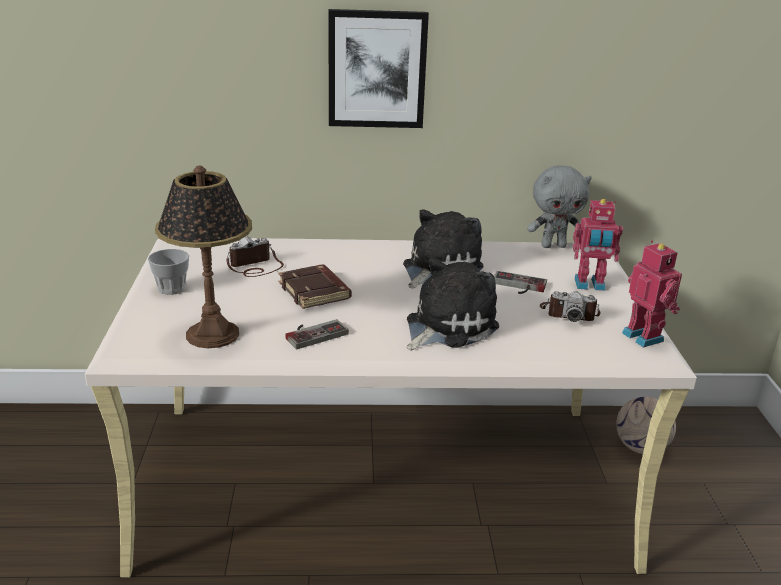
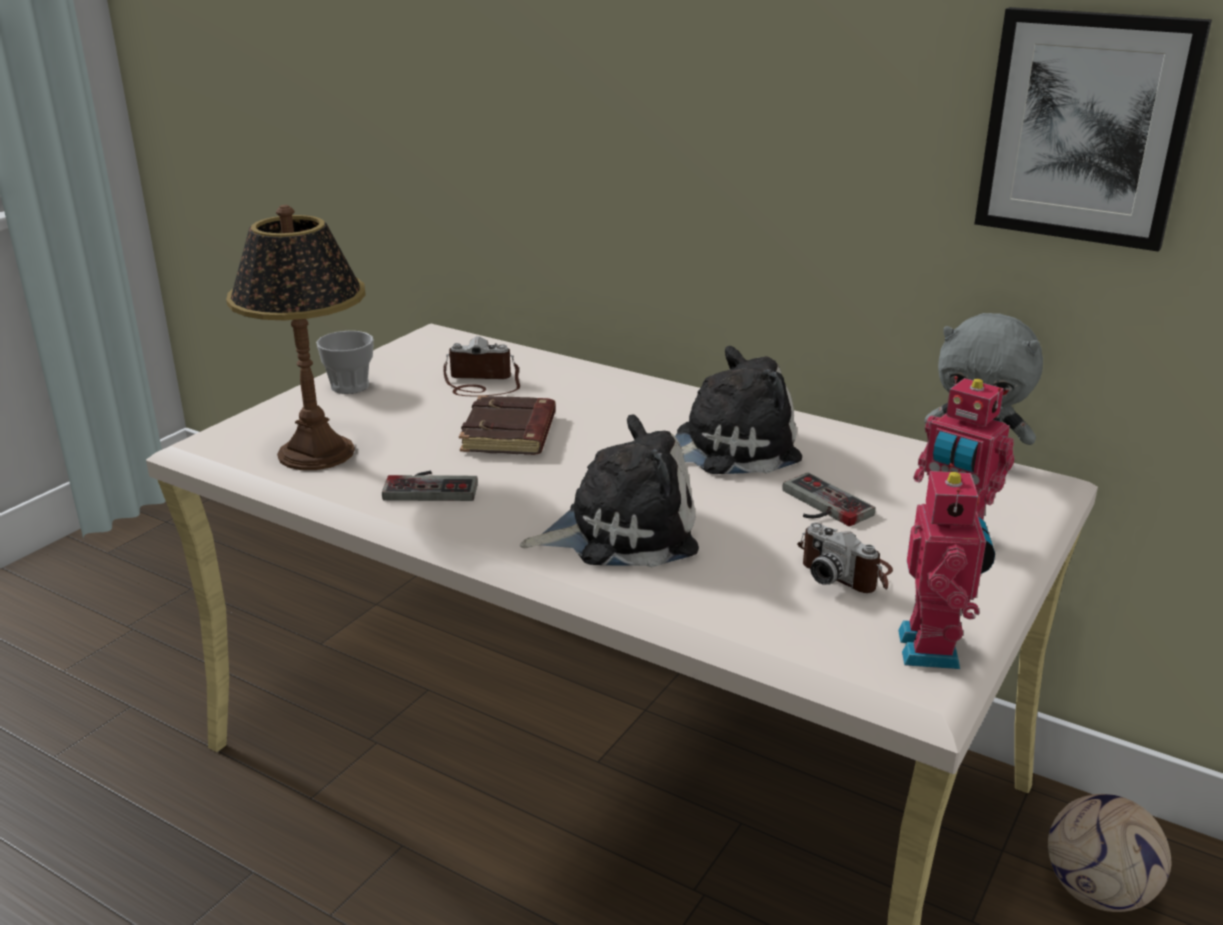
camera: 35 degrees right, 0 degrees up
(377, 69) = (714, 108): picture -> picture (1086, 128)

